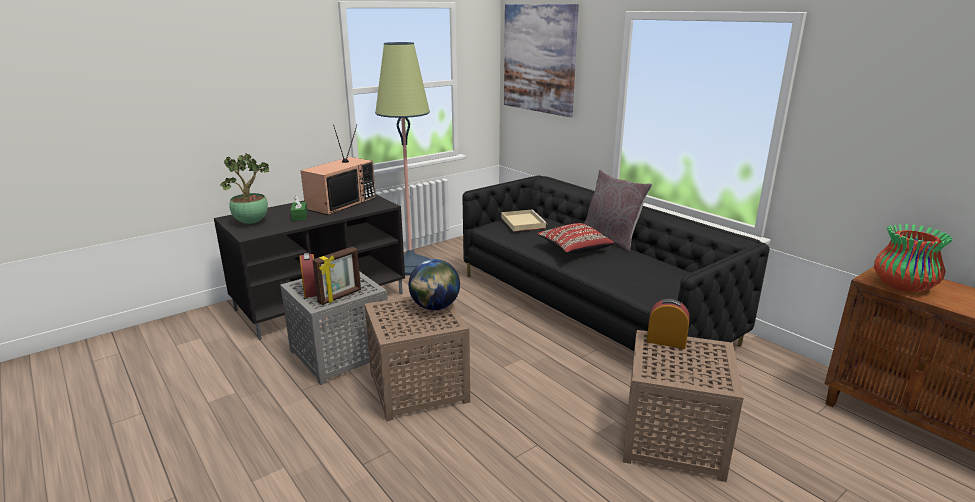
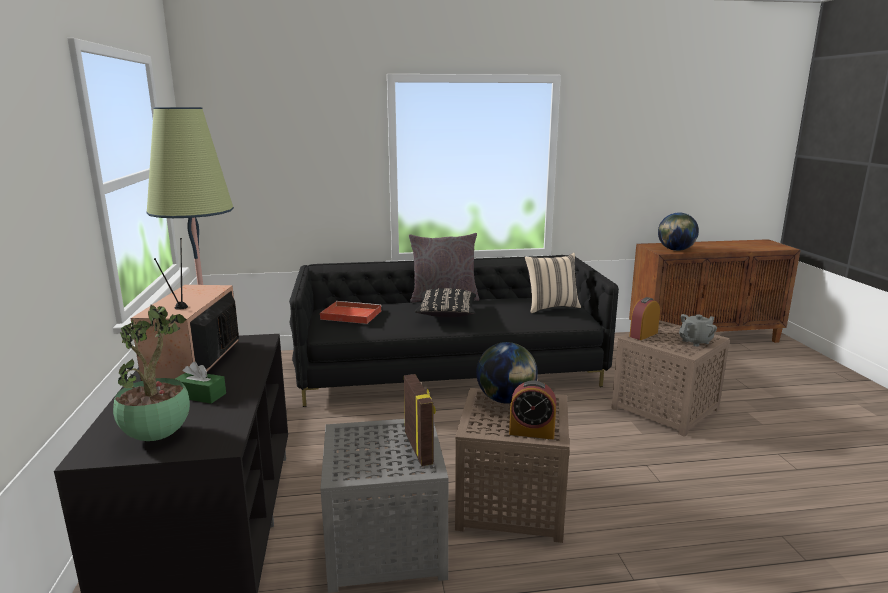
camera: 60 degrees left, 5 degrees down
(311, 290) = (373, 465): alarm clock -> alarm clock (532, 432)
(341, 203) = (195, 361): television -> television turned 150 degrees counterclockwise
(522, 222) = (350, 315): beige tray -> red tray
(539, 59) = (260, 130): picture -> none
(574, 249) = (446, 314): red pillow -> black pillow
(669, 283) = (551, 307): none -> beige pillow
(692, 375) = (695, 341): none -> grey teapot
(902, 286) = (675, 250): vase -> globe

